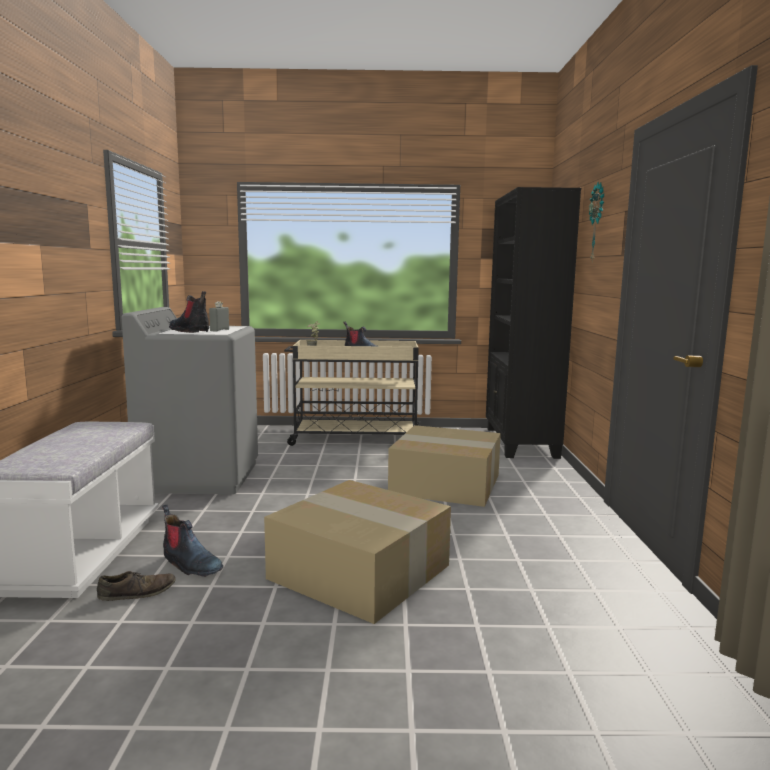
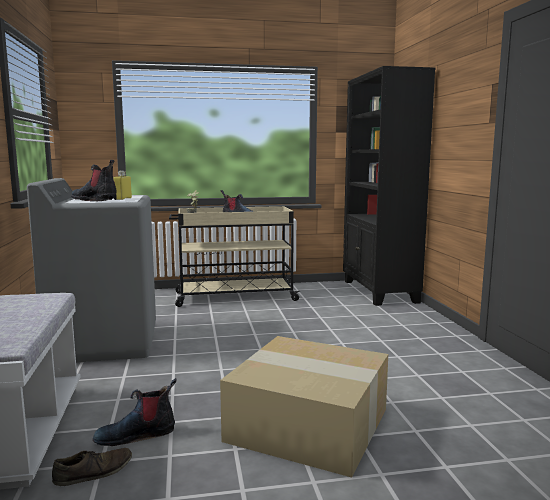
camera: 10 degrees left, 0 degrees up
(190, 564) = (136, 435): boot -> boot turned 135 degrees clockwise
(219, 330) = (123, 198): grey bottle -> yellow bottle
(444, 484) = (336, 333): cardboard box -> none
(598, 222) = (458, 96): wall clock -> none

